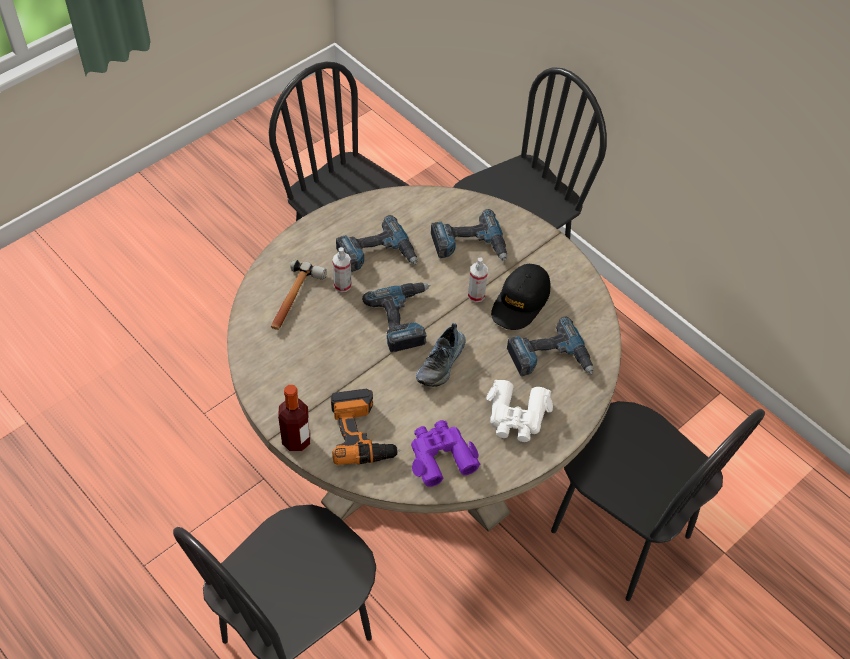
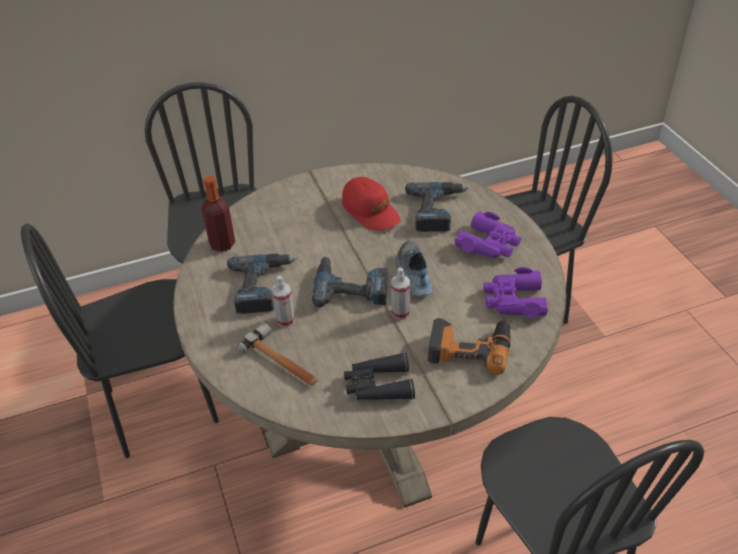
camera: 65 degrees left, 10 degrees down
(291, 375) = (378, 385): none -> black binoculars
(296, 440) = (460, 400): bottle -> bottle (222, 244)
(442, 363) = (413, 274): shoe -> shoe turned 150 degrees counterclockwise
(469, 245) = (290, 225): power drill -> none
(476, 295) = (348, 234): spray bottle -> spray bottle (400, 312)
(517, 416) = (489, 244): white binoculars -> purple binoculars
(520, 302) = (371, 211): black cap -> red cap

